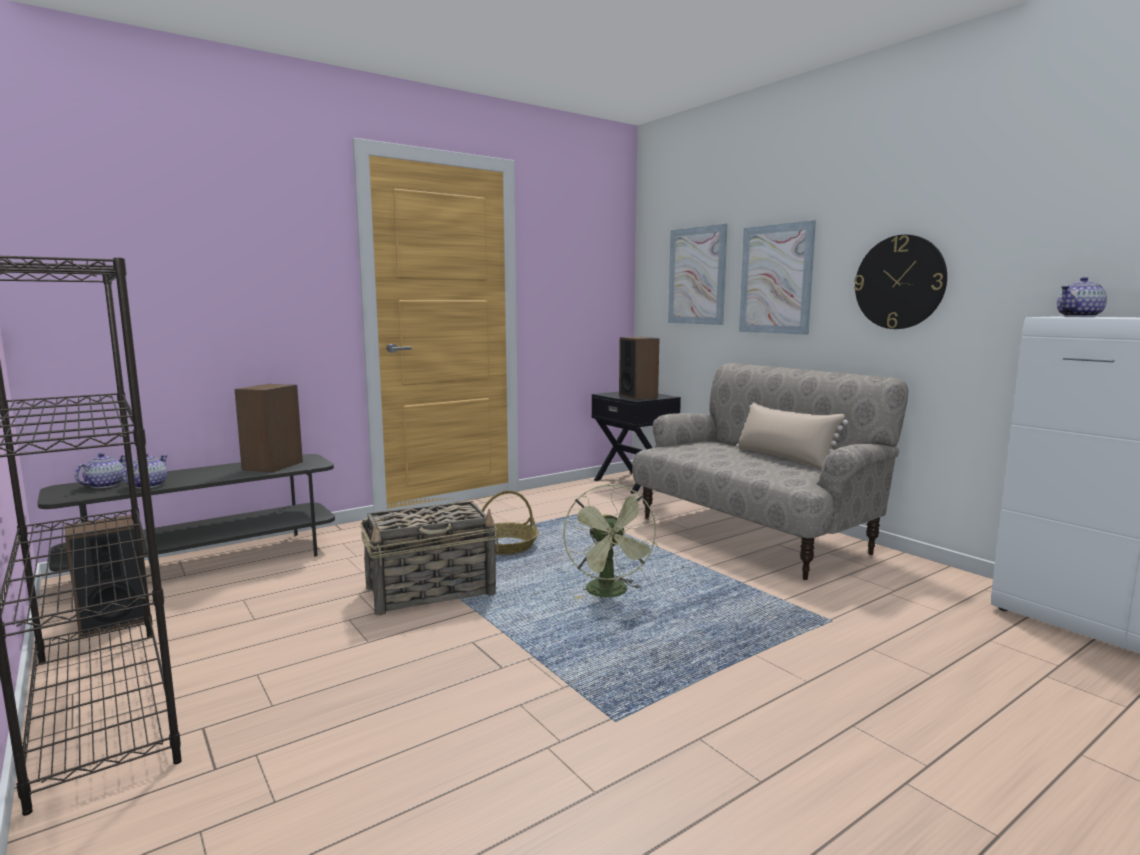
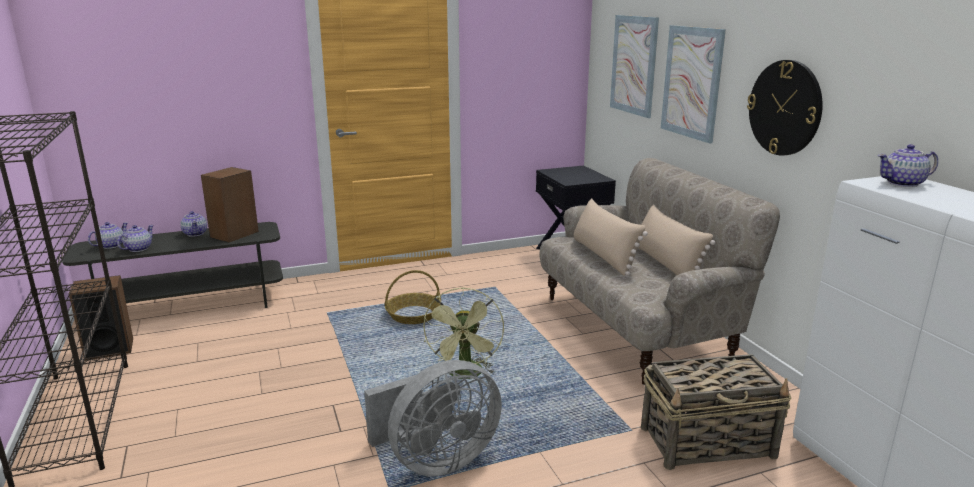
camera: 15 degrees right, 10 degrees up
(218, 468) = (195, 233): none -> teapot
(432, 591) = (331, 353): basket -> basket (708, 442)
(638, 396) = (575, 177): speaker -> none
(645, 681) = (436, 461): none -> grey fan
(717, 457) = (604, 256): none -> beige pillow

